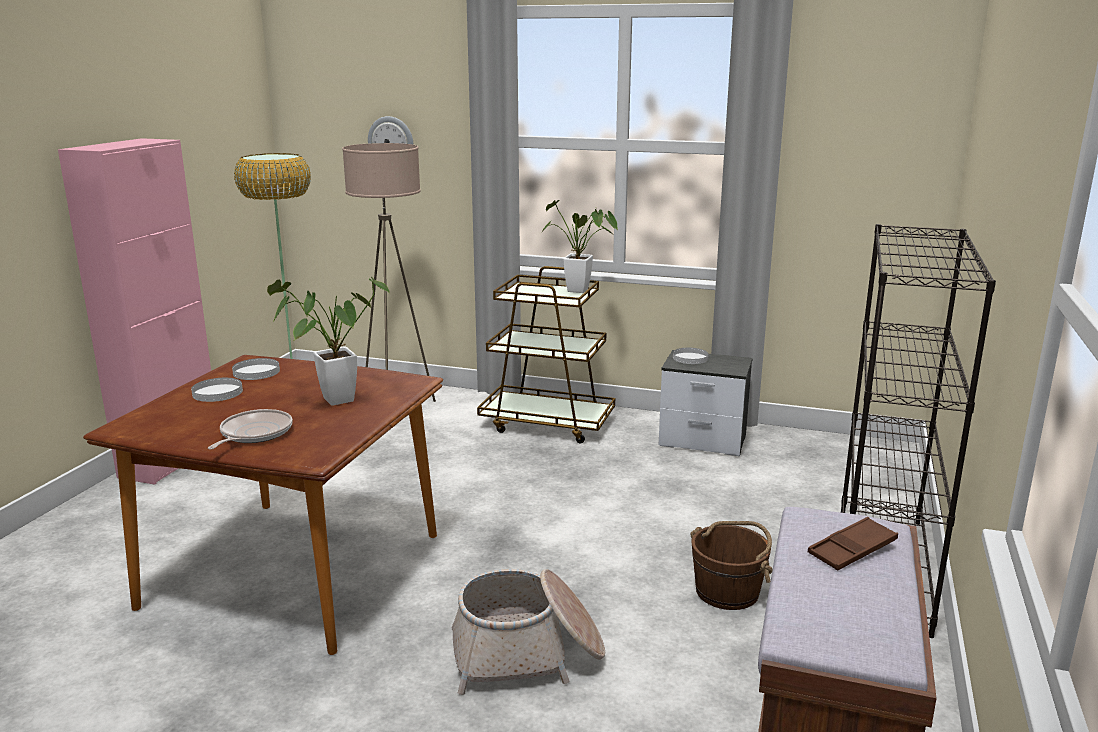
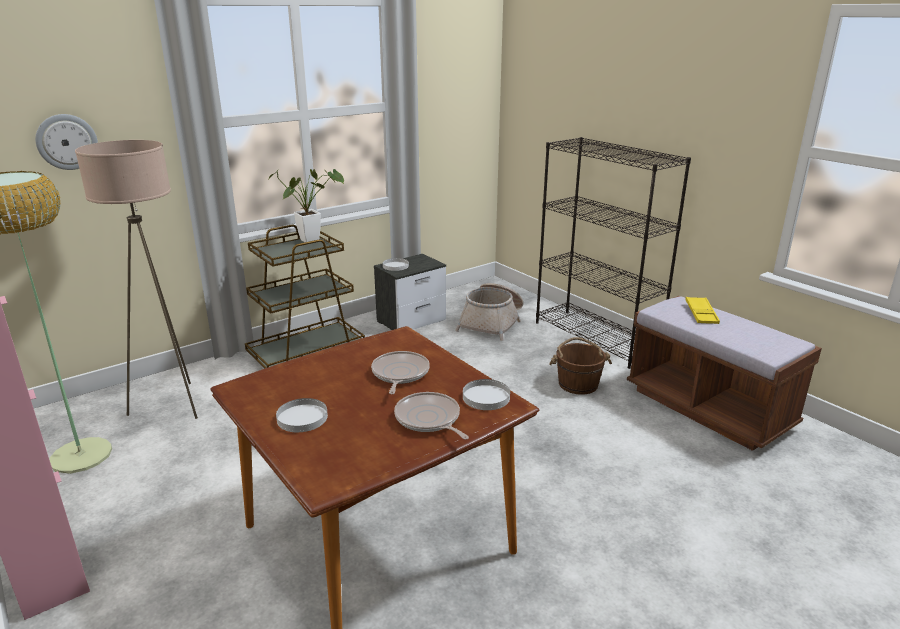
camera: 55 degrees left, 5 degrees up
(256, 372) = (275, 389): white plate -> white plate (486, 397)
(331, 401) = (399, 374): potted plant -> frying pan
(527, 653) = (581, 470): basket -> basket (492, 323)
(852, 550) = (701, 314): brown tray -> yellow tray

